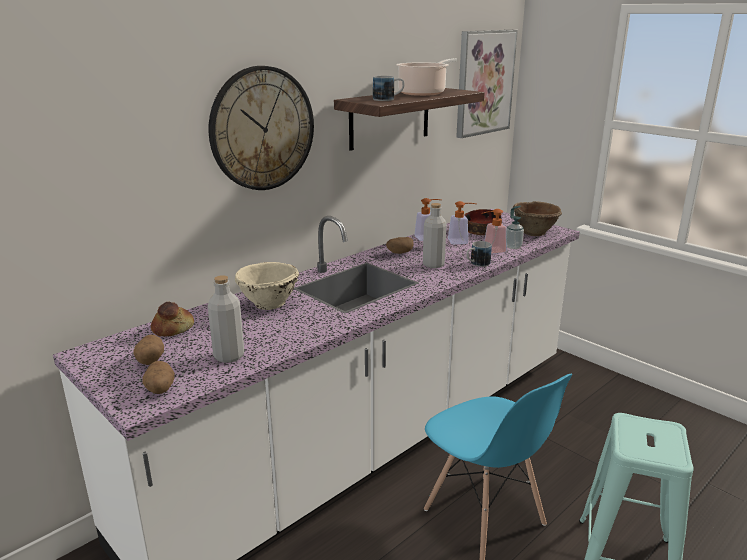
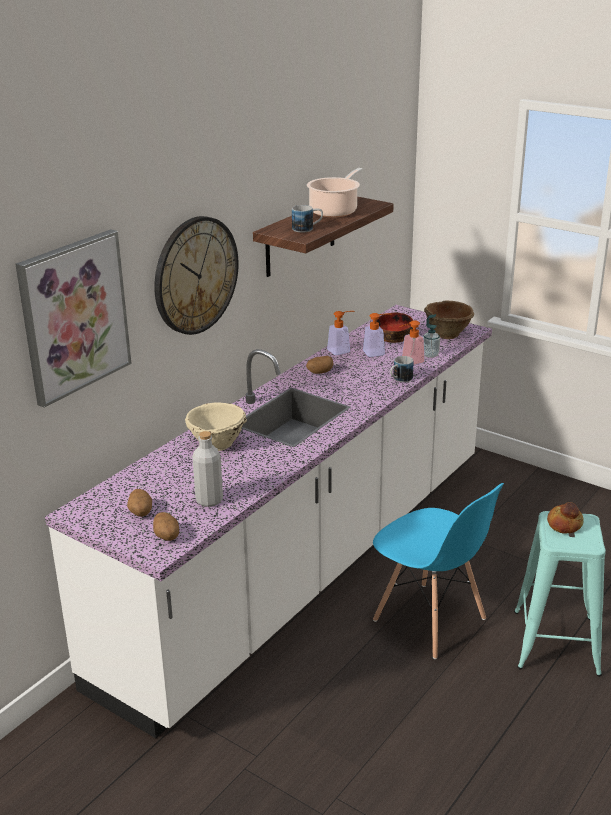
camera: 10 degrees left, 5 degrees up
(173, 329) = (141, 479): bread -> bread (565, 524)
(433, 264) = (358, 384): grey bottle -> none
(484, 83) = (384, 177): picture -> picture (74, 316)

